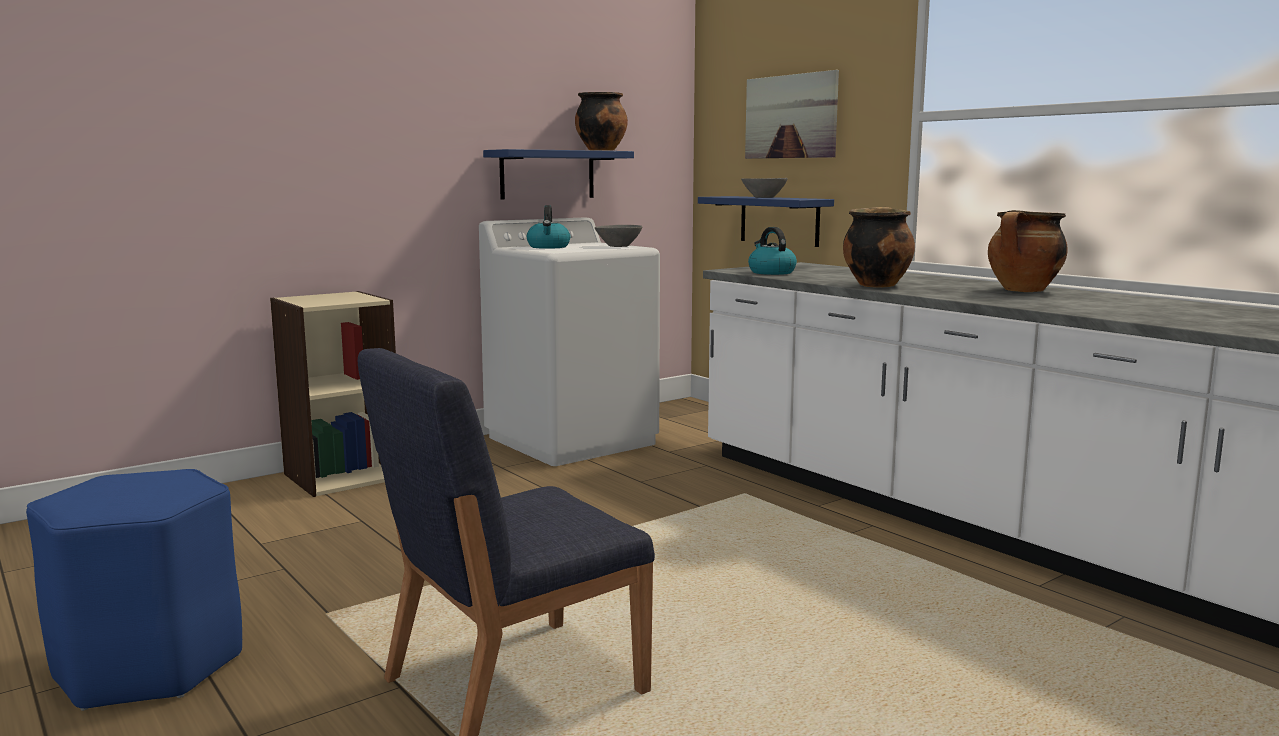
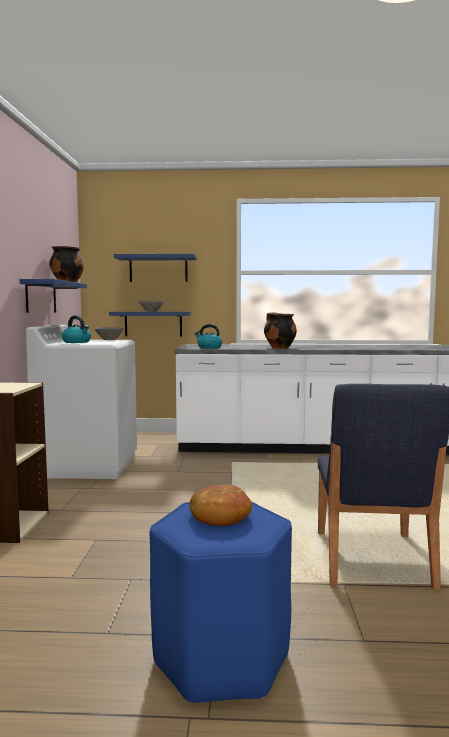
camera: 50 degrees left, 5 degrees down
(146, 487) = (220, 516): none -> bread
(790, 116) = (158, 269): picture -> blue shelf
(1023, 291) = (327, 346): cooking pot -> none

